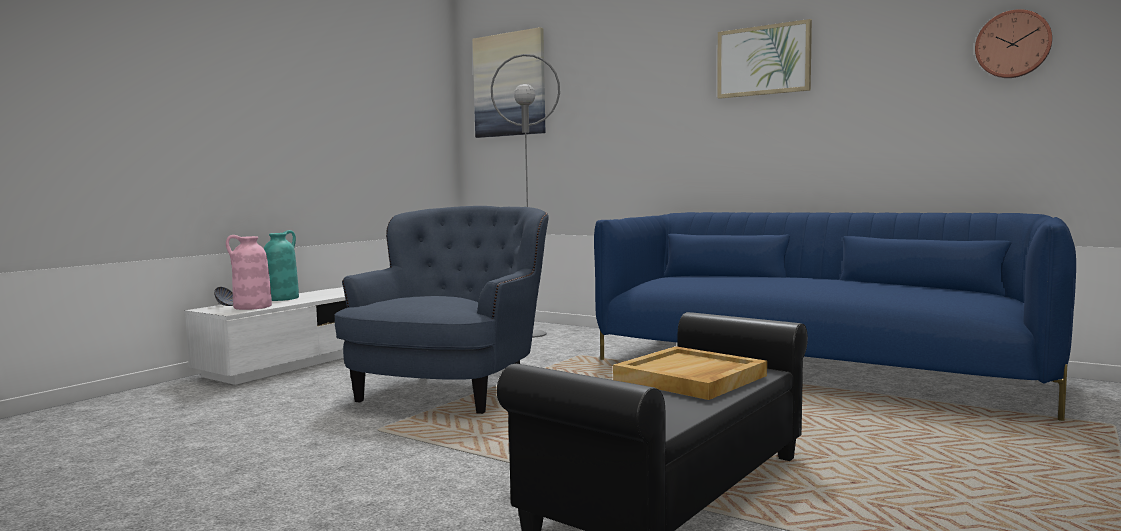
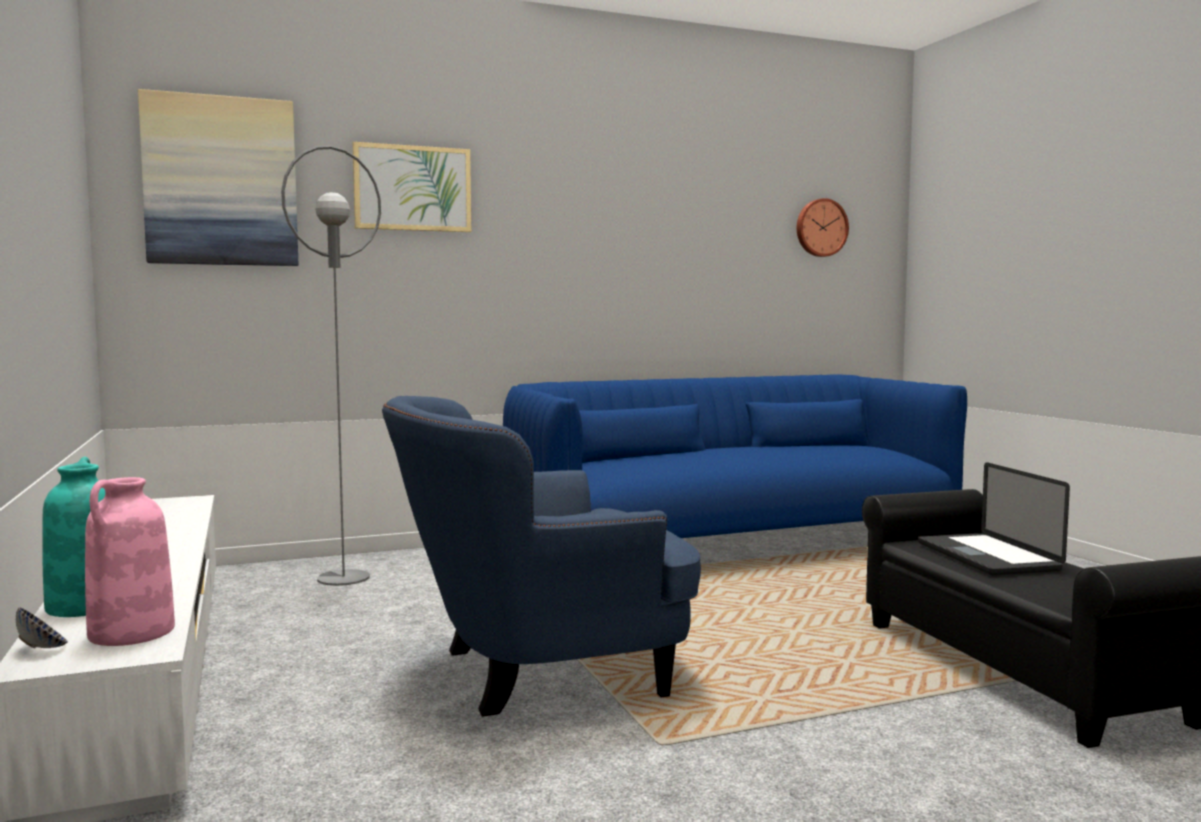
camera: 55 degrees left, 0 degrees up
(451, 390) = (539, 671): blue armchair -> blue armchair turned 75 degrees counterclockwise
(690, 378) = (987, 556): beige tray -> laptop
(763, 60) = (615, 207): picture -> picture (412, 188)

